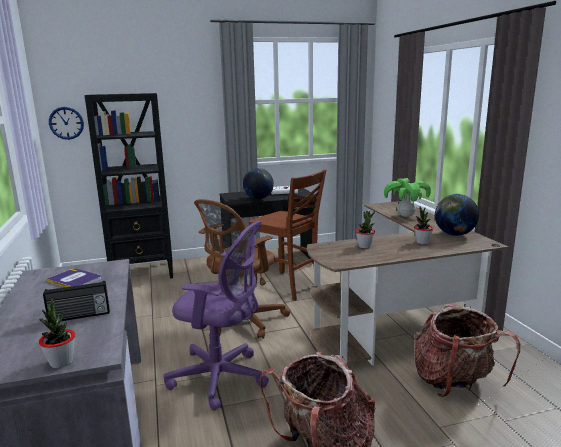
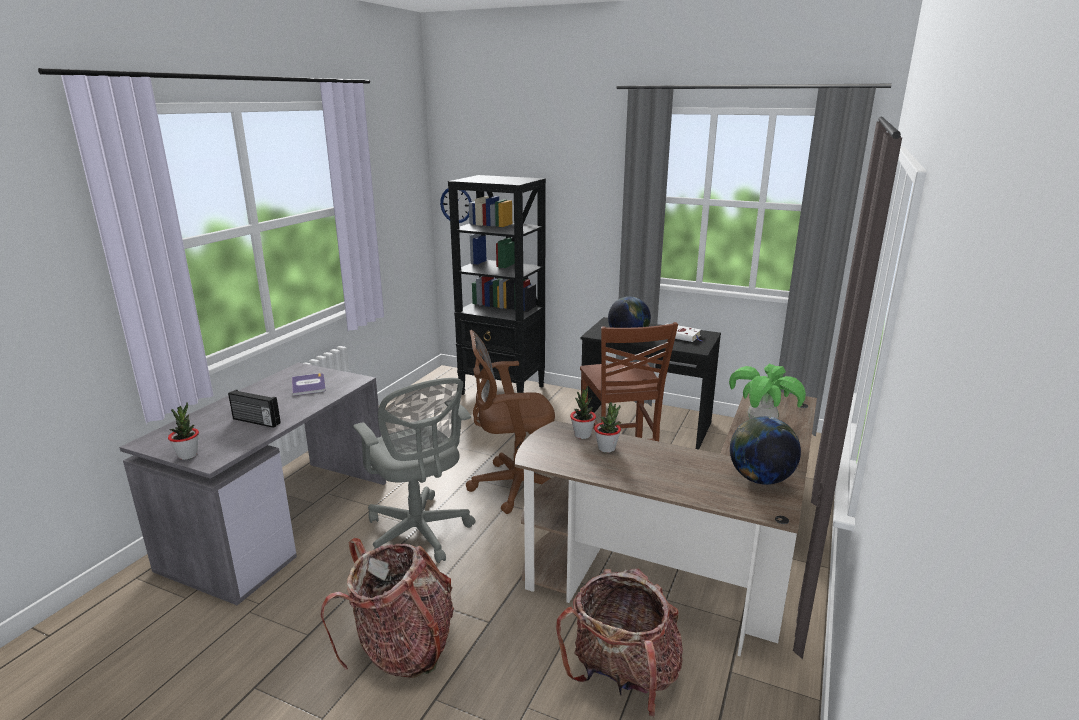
camera: 40 degrees right, 5 degrees up
(222, 378) = (419, 534): purple office chair -> grey office chair
(422, 242) = (687, 472): potted plant -> potted plant (582, 435)

